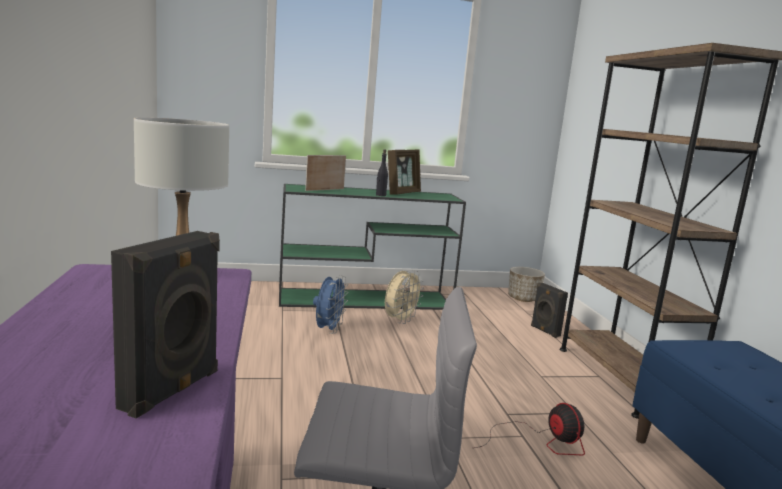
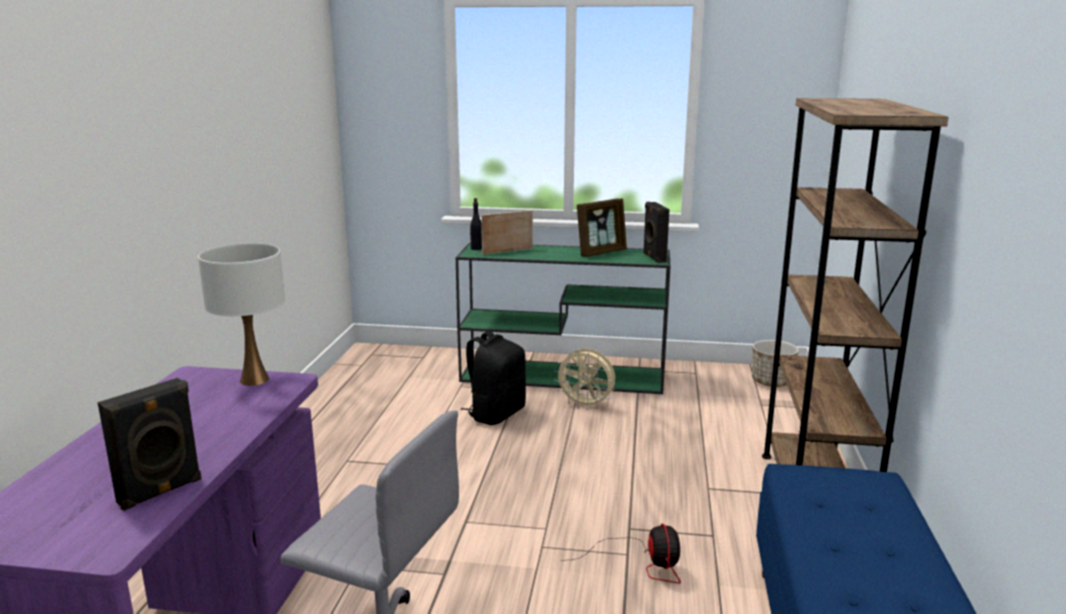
camera: 20 degrees right, 5 degrees up
(328, 330) = (496, 414): blue fan -> black backpack
(380, 195) = (567, 258): black bottle -> black bottle (476, 248)
(400, 320) = (586, 406): beige fan -> beige fan turned 60 degrees clockwise
(544, 331) = (763, 429): black speaker -> black speaker (653, 258)

